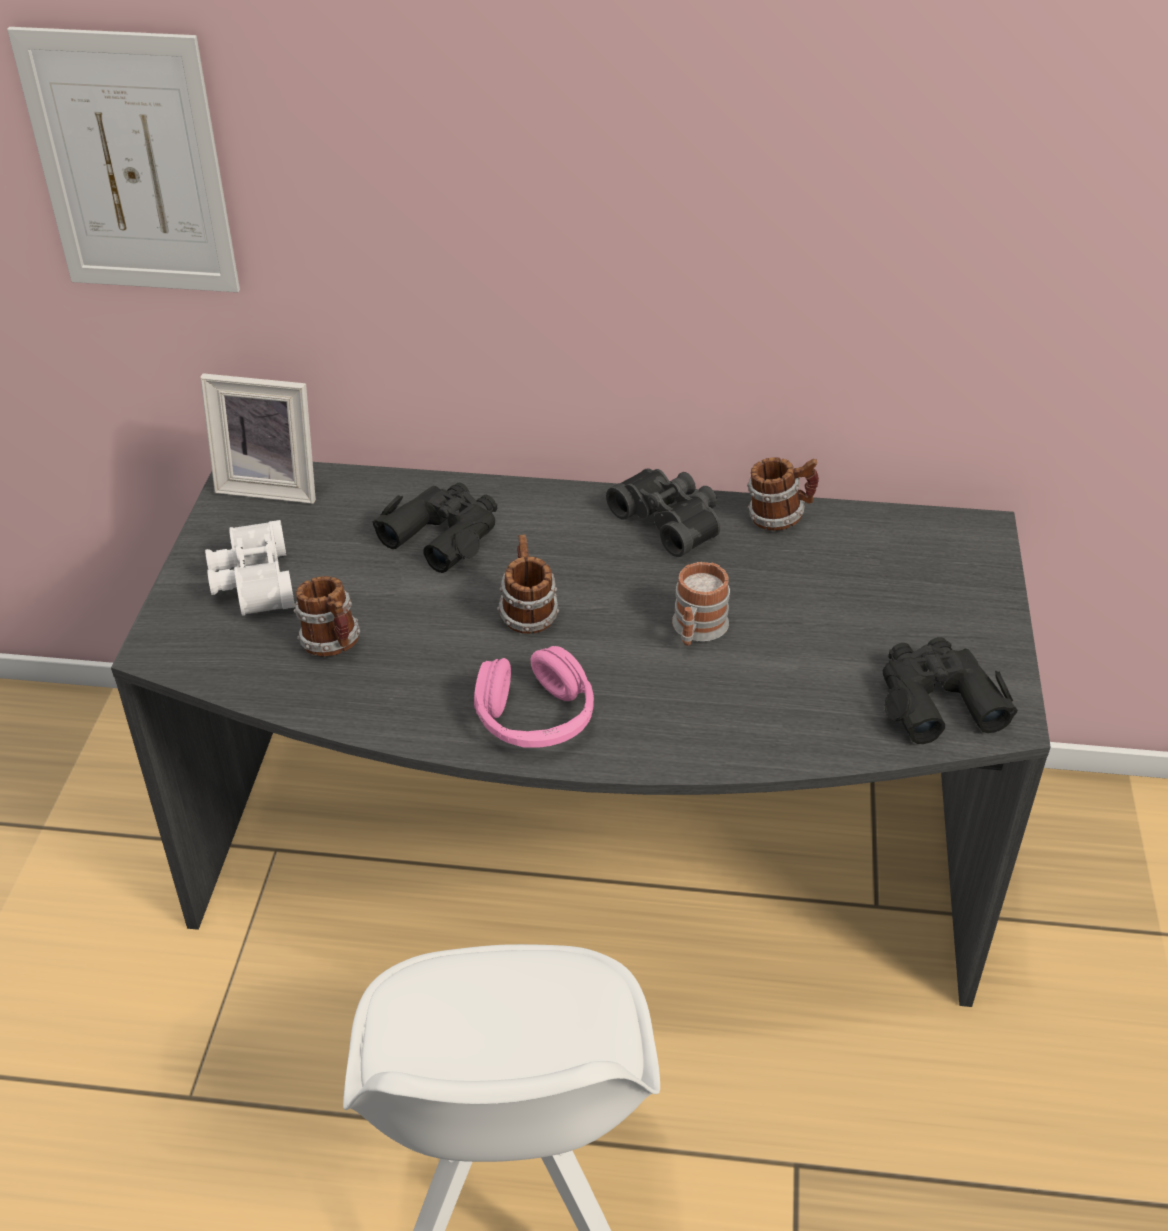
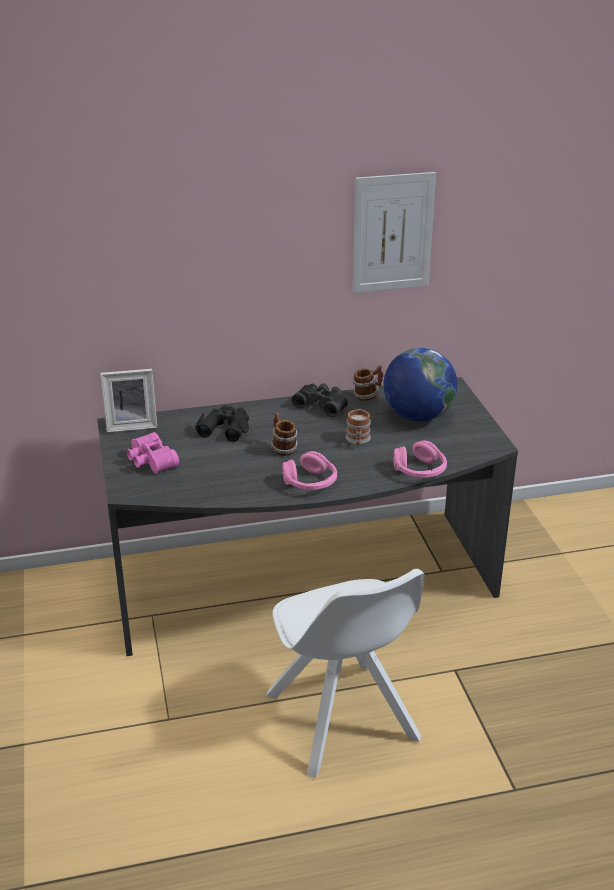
camera: 20 degrees left, 10 degrees down
(131, 165) = (60, 279): picture -> picture (392, 233)
(251, 582) = (150, 461): white binoculars -> pink binoculars
(333, 645) = (204, 475): mug -> none
(790, 747) = (420, 470): none -> pink headphones
(862, 596) = (417, 416): none -> globe
(936, 699) = (467, 444): black binoculars -> none

